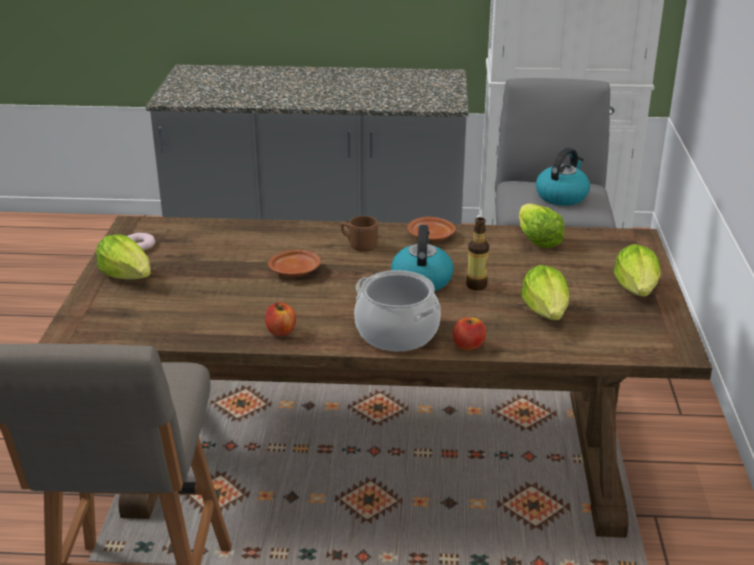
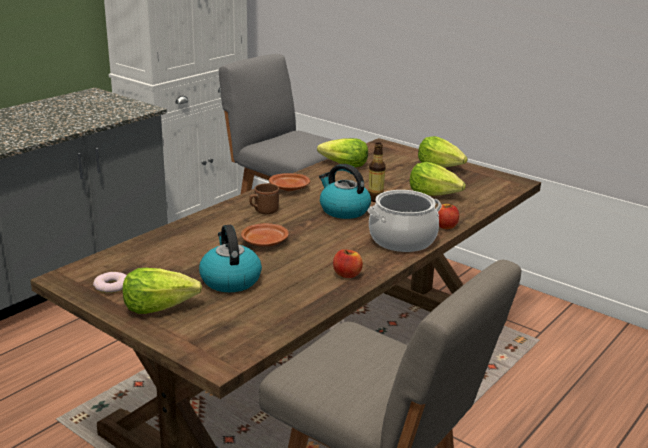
camera: 55 degrees left, 5 degrees down
(561, 196) = (301, 140): kettle -> kettle (230, 280)

